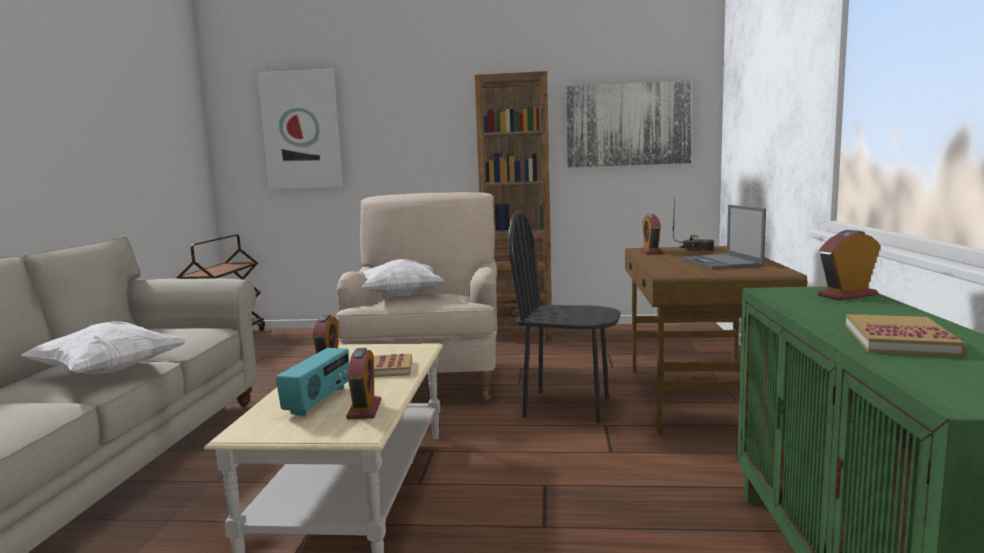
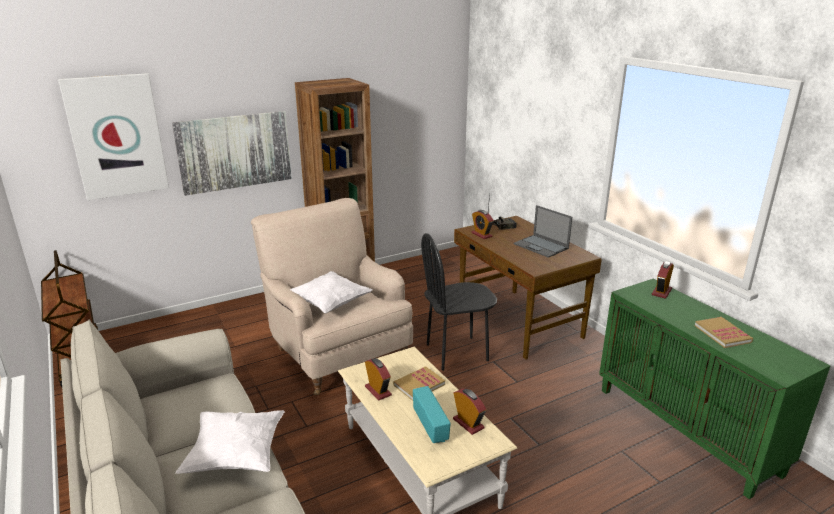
camera: 35 degrees left, 15 degrees up
(628, 125) = (407, 111): picture -> picture (234, 152)

